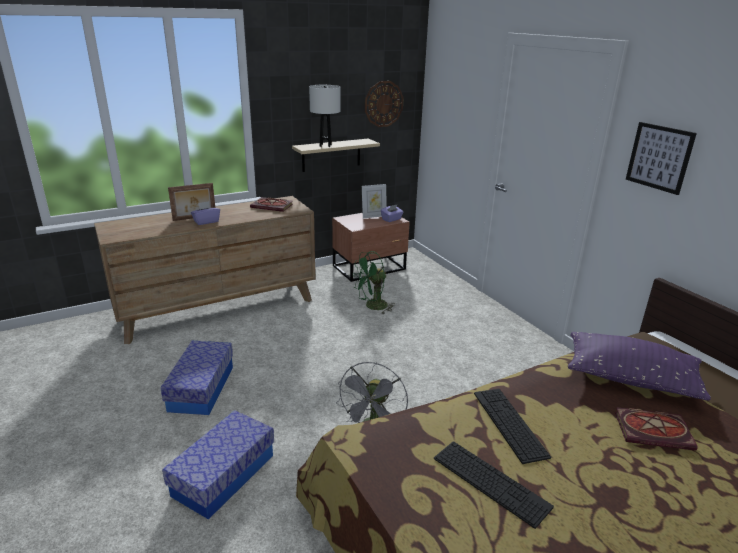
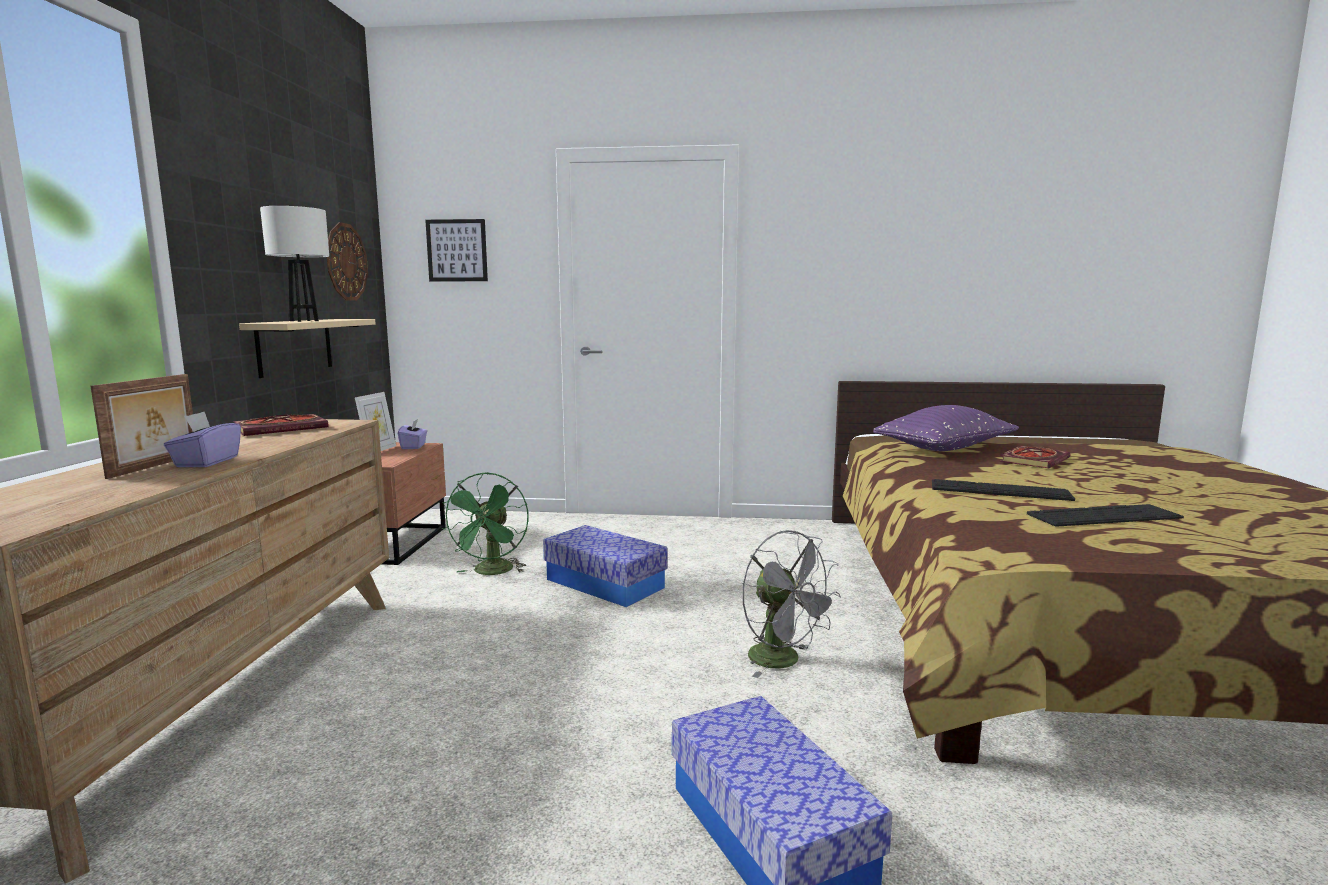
camera: 55 degrees left, 15 degrees down
(201, 388) = (465, 792): storage box -> storage box (604, 583)
(659, 157) = (806, 258): picture -> picture (457, 250)

